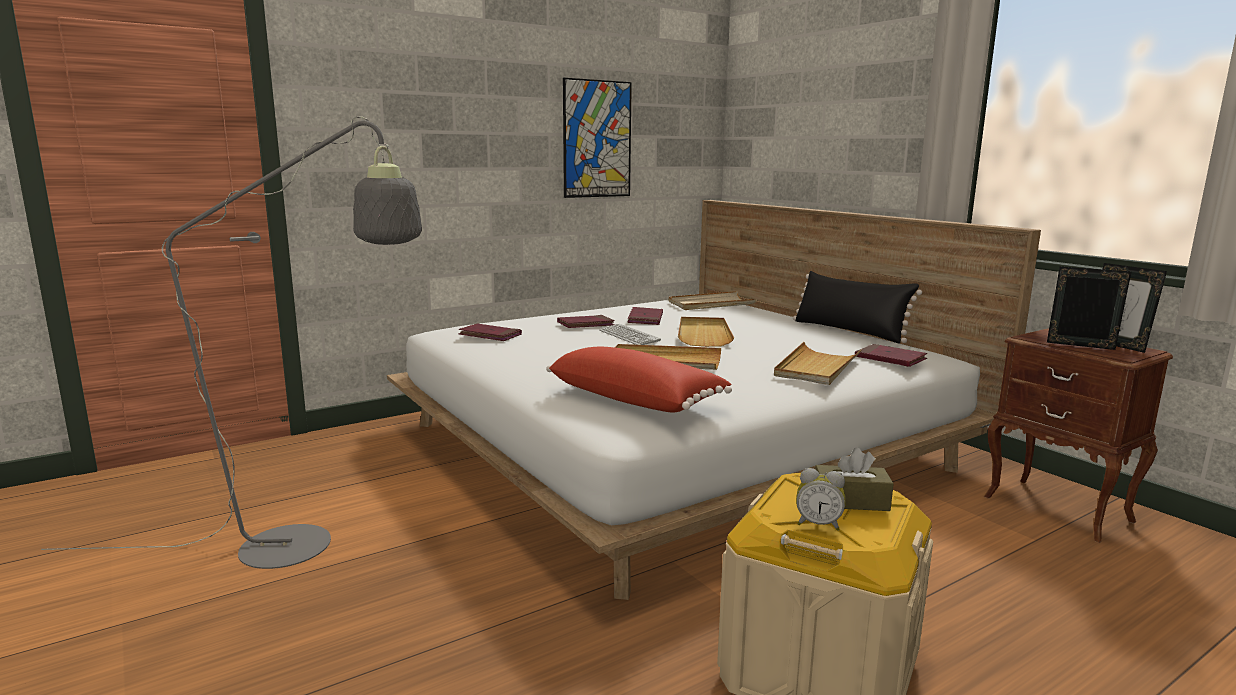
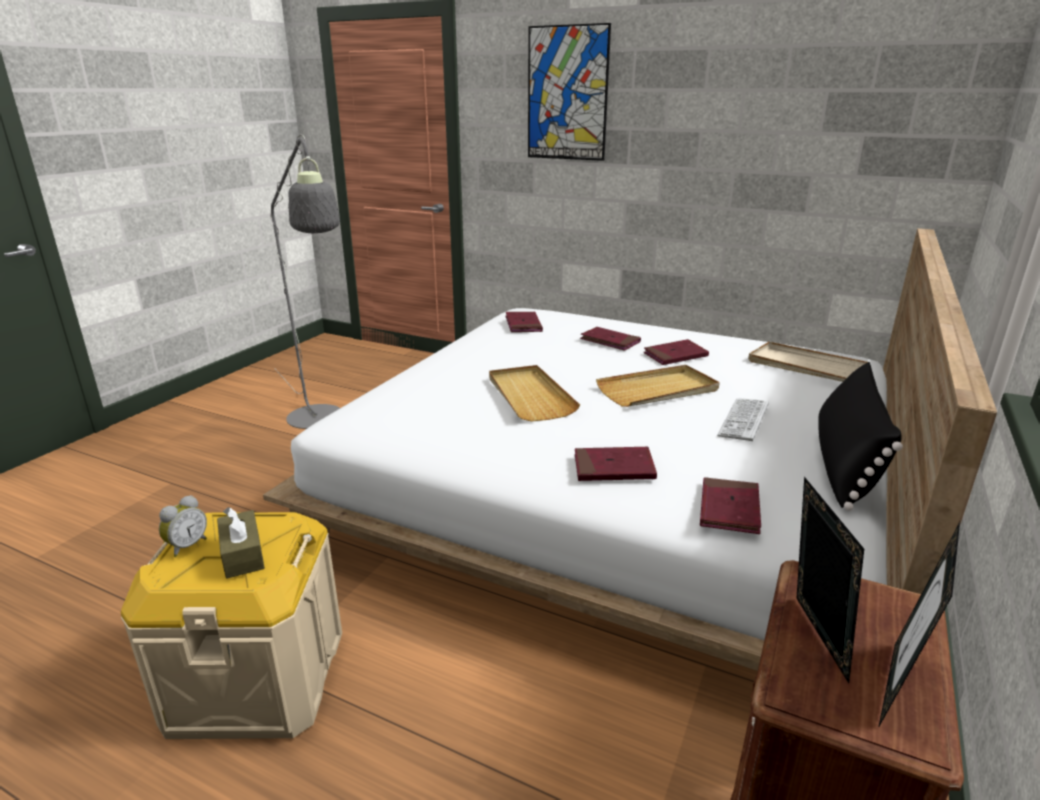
camera: 60 degrees right, 10 degrees up
(597, 139) = (763, 137): picture -> picture (567, 94)
(629, 336) = (597, 364): keyboard -> keyboard (743, 420)
(636, 399) = (410, 411): red pillow -> none
(816, 367) = (614, 468): beige tray -> red book
(818, 524) = (186, 546): alarm clock -> alarm clock turned 135 degrees counterclockwise

